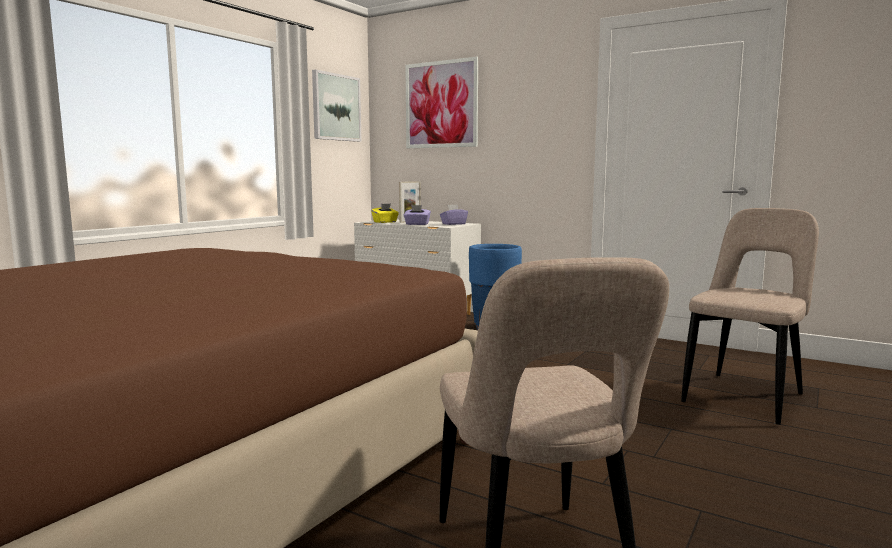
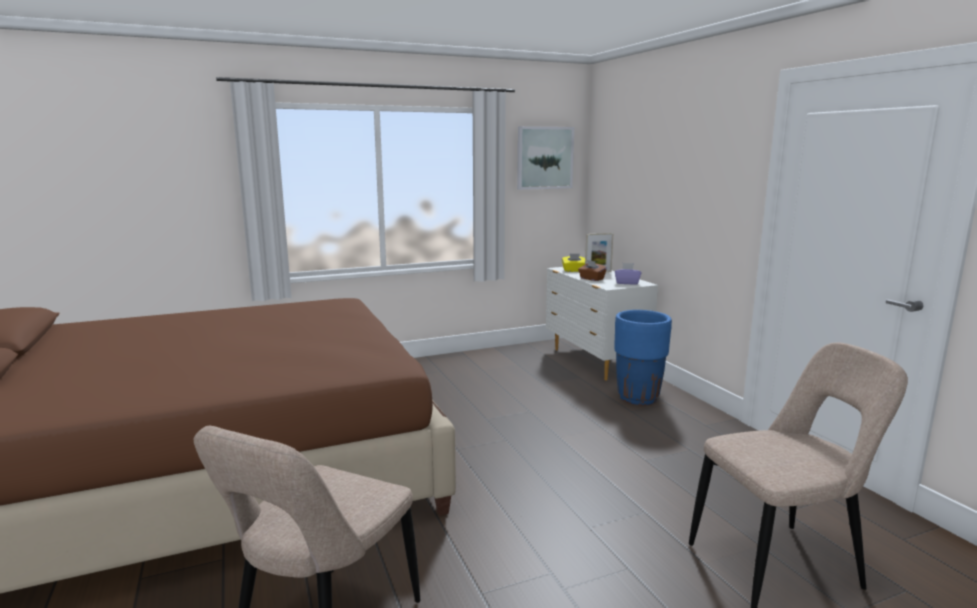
camera: 35 degrees right, 5 degrees up
(417, 224) = (591, 279): purple tissue box -> brown tissue box
(441, 104) = (638, 156): picture -> none

